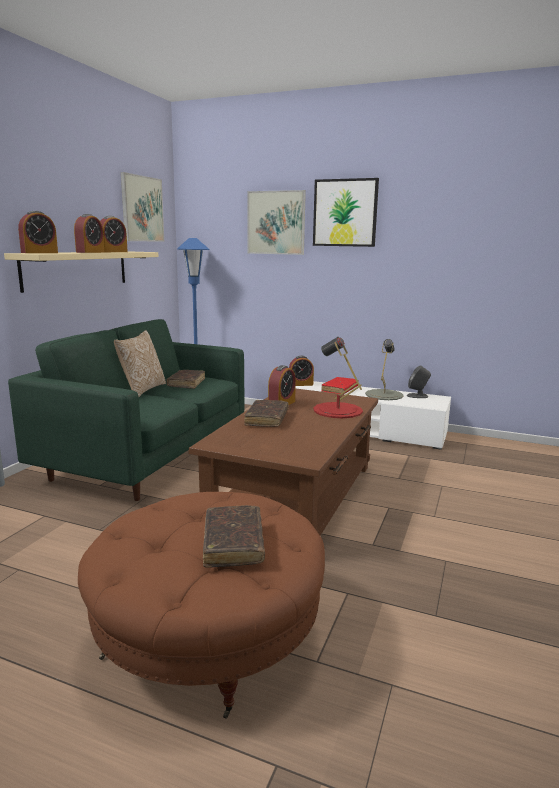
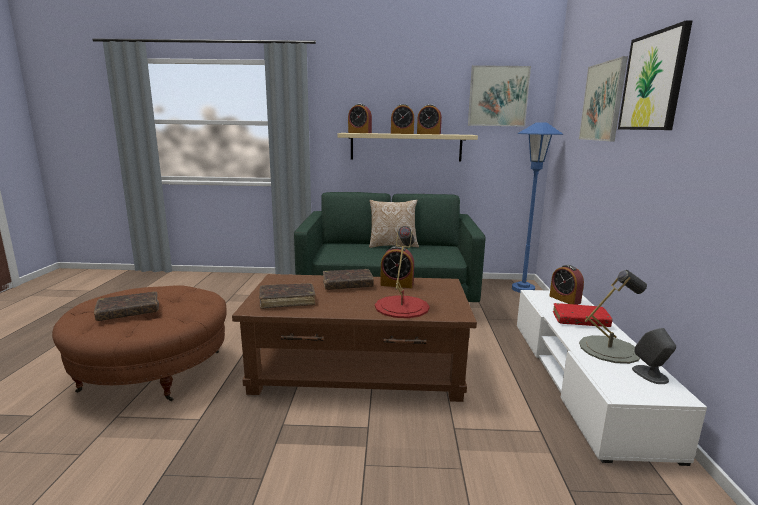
camera: 70 degrees right, 0 degrees up
(186, 383) = (427, 252): brown book -> brown book (287, 301)

